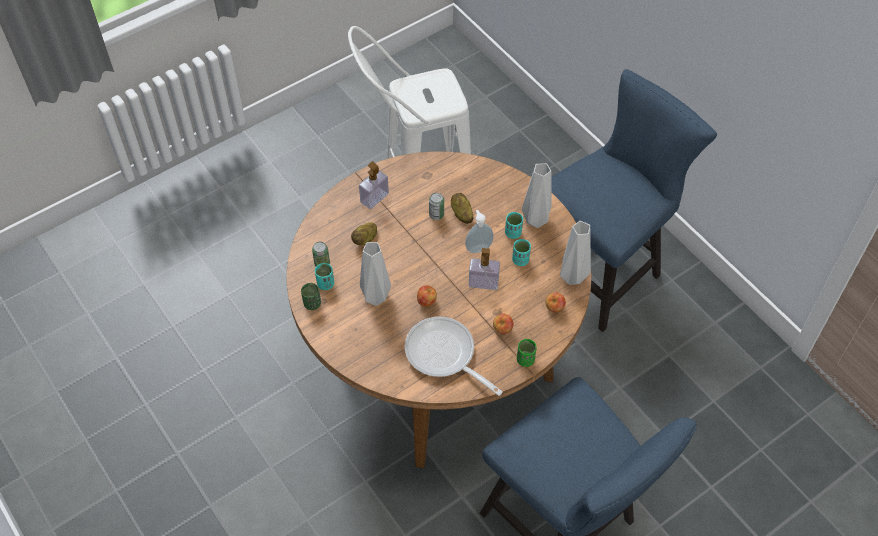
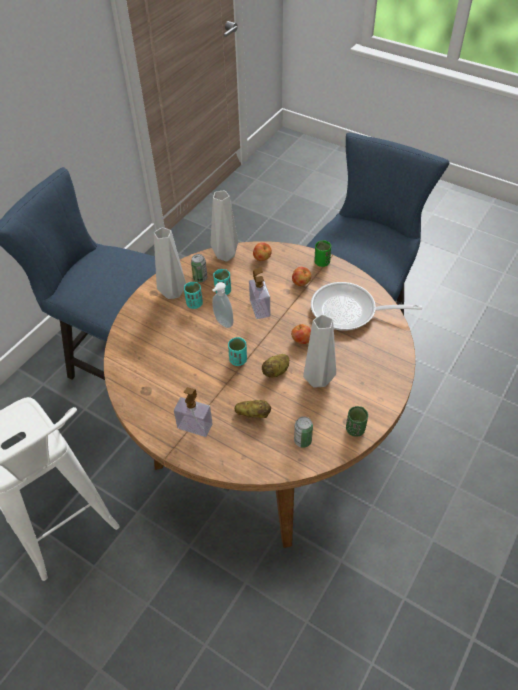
camera: 110 degrees left, 5 degrees down
(325, 284) = (325, 427): turquoise cup -> turquoise cup (238, 360)
(436, 215) = (196, 365): can -> can (200, 278)
(444, 355) = (349, 311): frying pan -> frying pan turned 75 degrees clockwise
(461, 214) = (187, 347): potato -> potato (276, 371)

